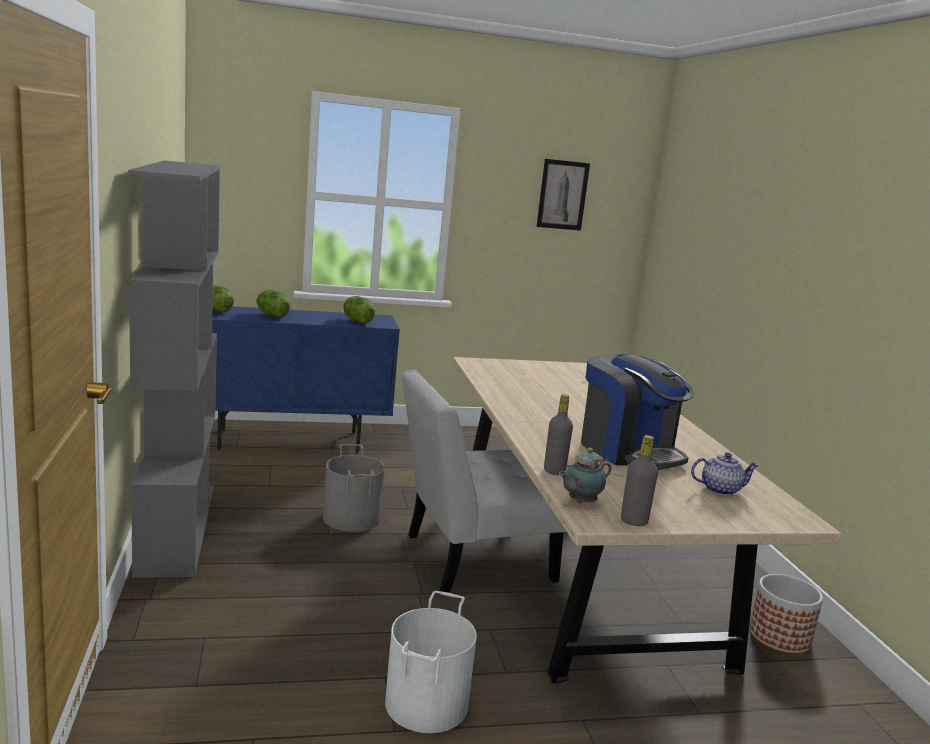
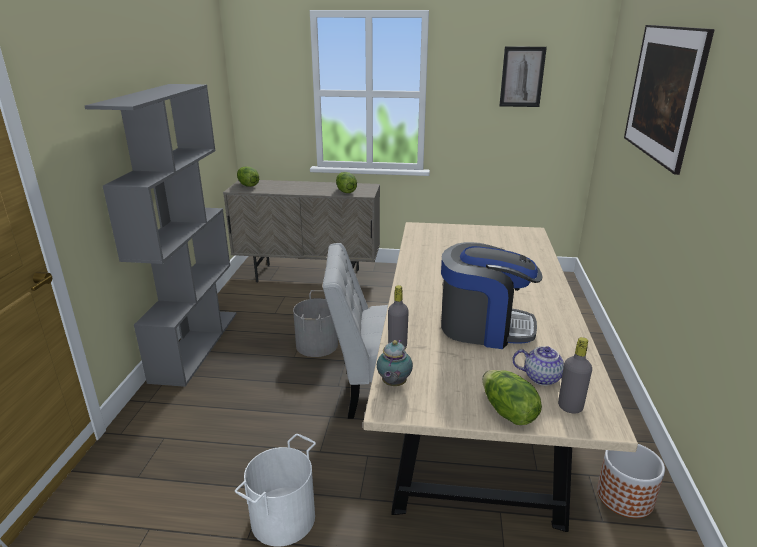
camera: 20 degrees right, 10 degrees up
(271, 316) = (285, 188): lettuce -> lettuce (507, 412)
(290, 441) = (309, 276): blue cabinet -> beige cabinet
(580, 502) = (393, 384): teapot -> teapot turned 60 degrees counterclockwise
(629, 451) = (484, 327): coffee machine -> coffee machine turned 60 degrees counterclockwise
(634, 521) = (426, 411): grey bottle -> grey bottle (570, 407)
(740, 246) = (656, 124): none -> picture

